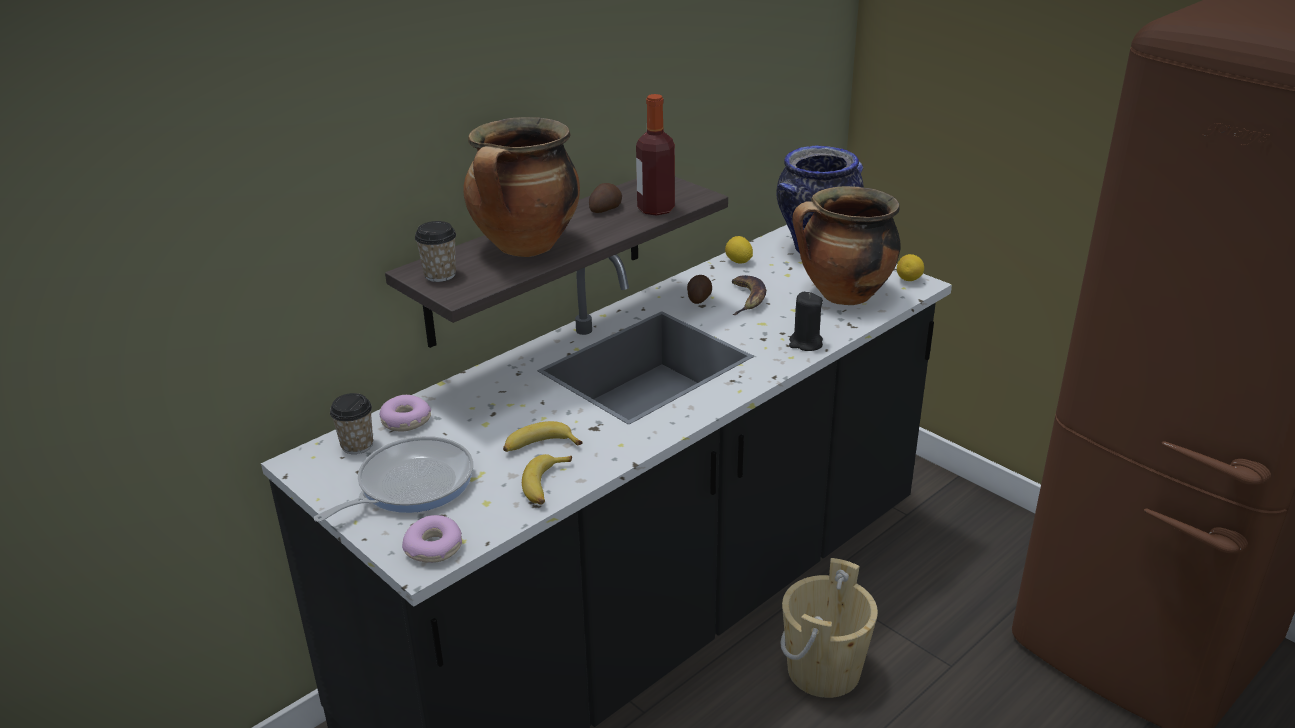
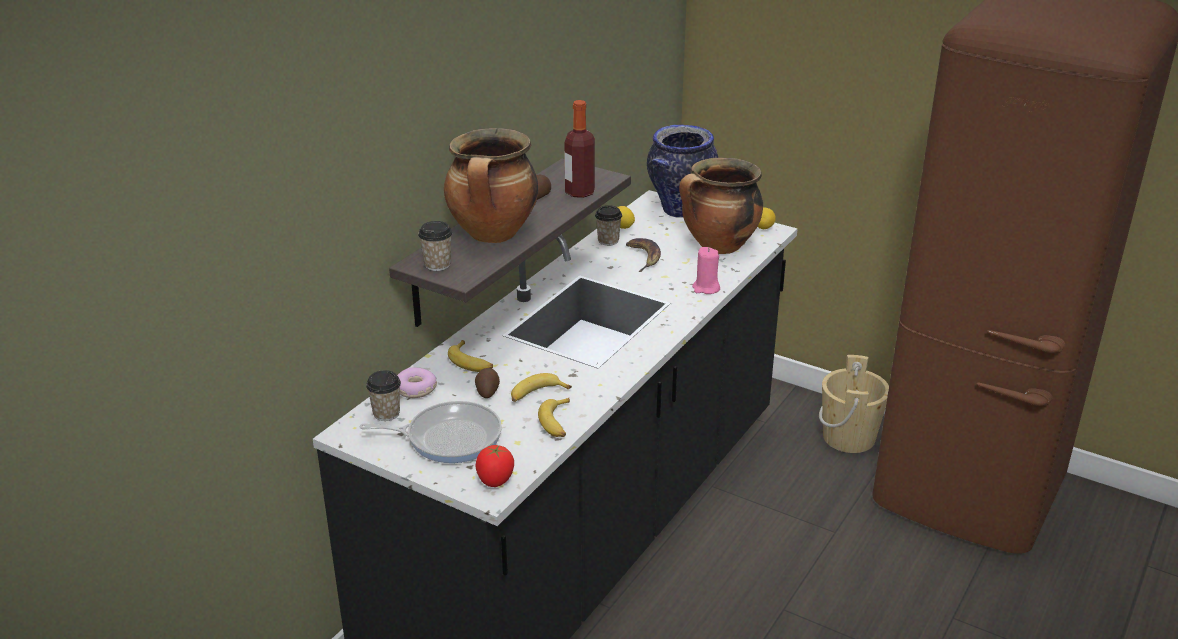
camera: 15 degrees left, 0 degrees up
(410, 485) = (448, 437): frying pan -> frying pan turned 60 degrees clockwise
(434, 548) = (495, 480): donut -> tomato
(485, 397) = (471, 362): none -> banana
(698, 298) = (605, 261): potato -> potato (487, 391)
(714, 275) = (608, 241): none -> cup
(805, 343) = (706, 288): black candle -> pink candle
(823, 670) = (740, 552): beige bucket -> beige bucket (849, 437)

